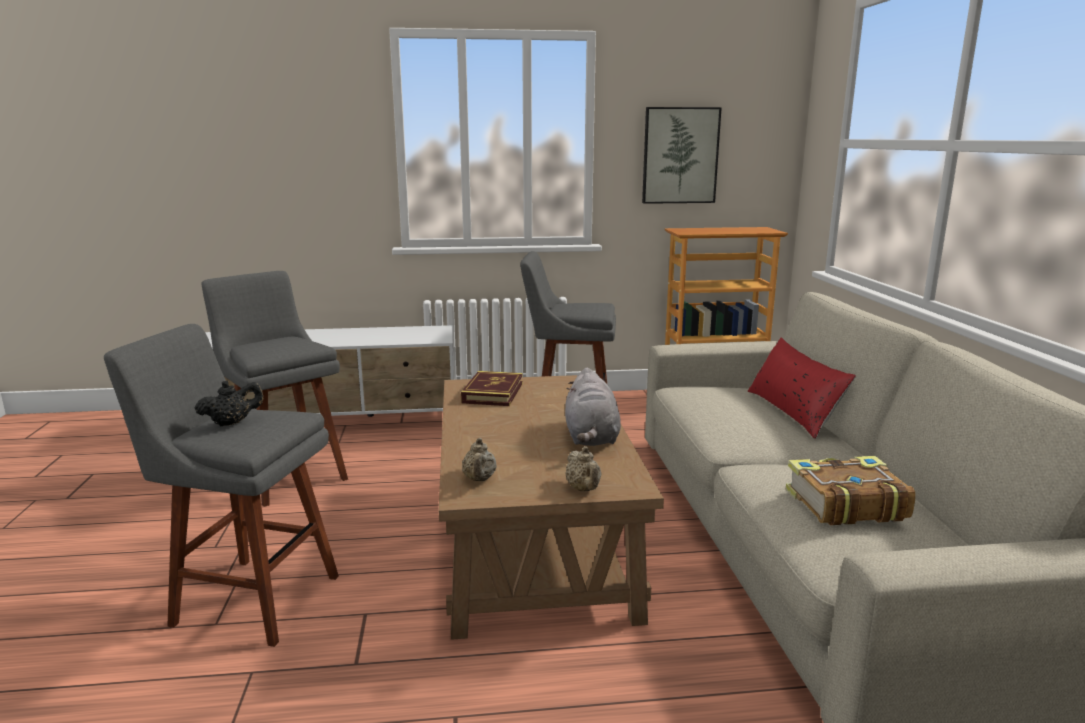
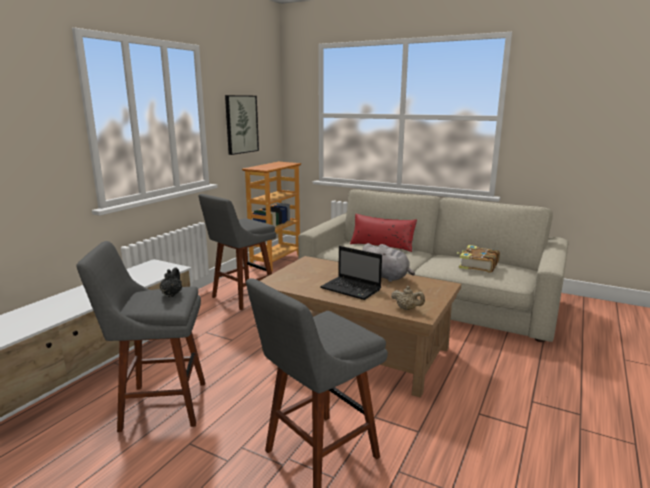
camera: 55 degrees left, 0 degrees up
(232, 423) = (322, 332): black teapot -> black teapot (172, 294)
(493, 393) = (295, 279): book -> none
(506, 429) = (352, 289): none -> laptop
(584, 489) = (440, 293): beige teapot -> none

